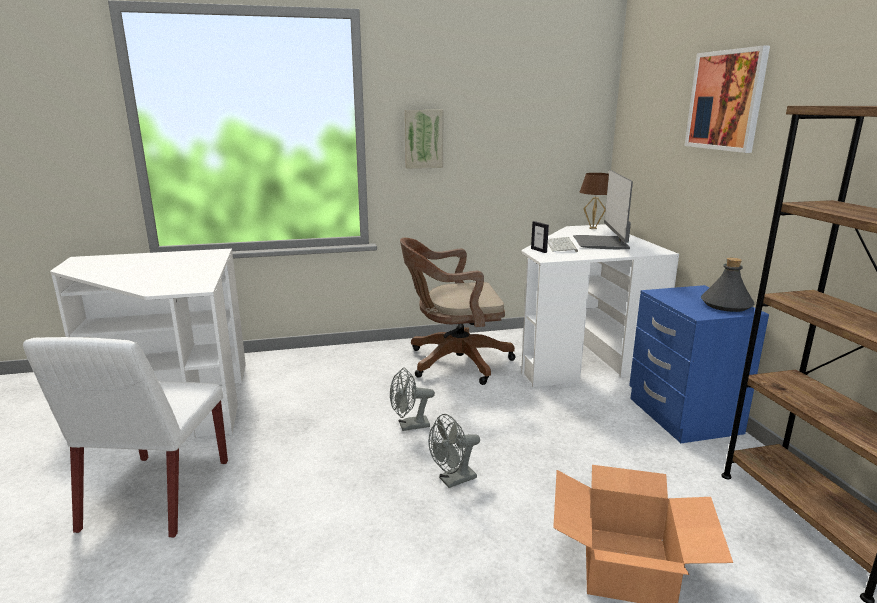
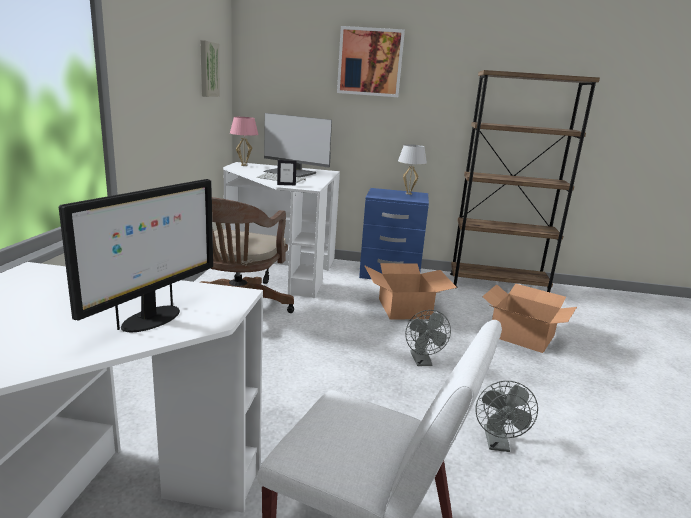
camera: 70 degrees left, 0 degrees up
(154, 281) = (151, 319): none -> monitor
(409, 426) = (332, 360): grey fan -> grey fan (497, 444)
(423, 139) = (147, 82): picture -> picture (208, 69)
(583, 446) = (405, 308): none -> cardboard box
(592, 228) = (244, 165): brown table lamp -> pink table lamp
(726, 305) = (408, 193): grey bottle -> white table lamp

